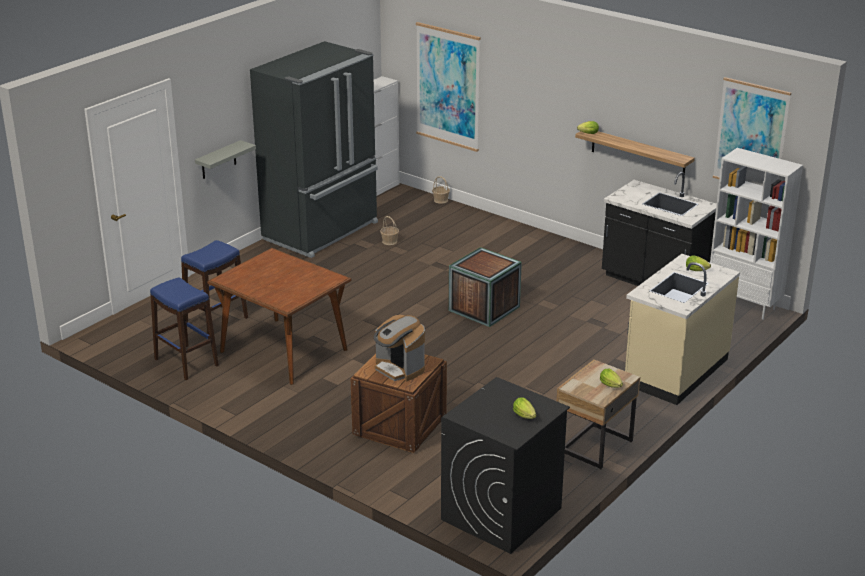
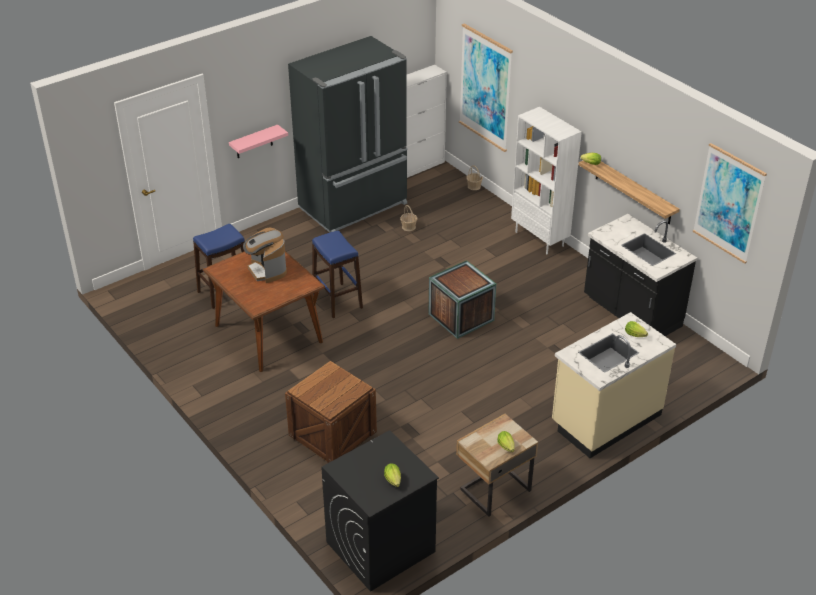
camera: 15 degrees right, 10 degrees up
(186, 362) = (184, 332): blue stool -> blue stool (337, 300)
(218, 160) = (254, 142): grey shelf -> pink shelf
(399, 368) = (329, 391): coffee machine -> coffee machine (267, 270)
(744, 305) = (705, 354): white bookcase -> white bookcase (540, 239)

